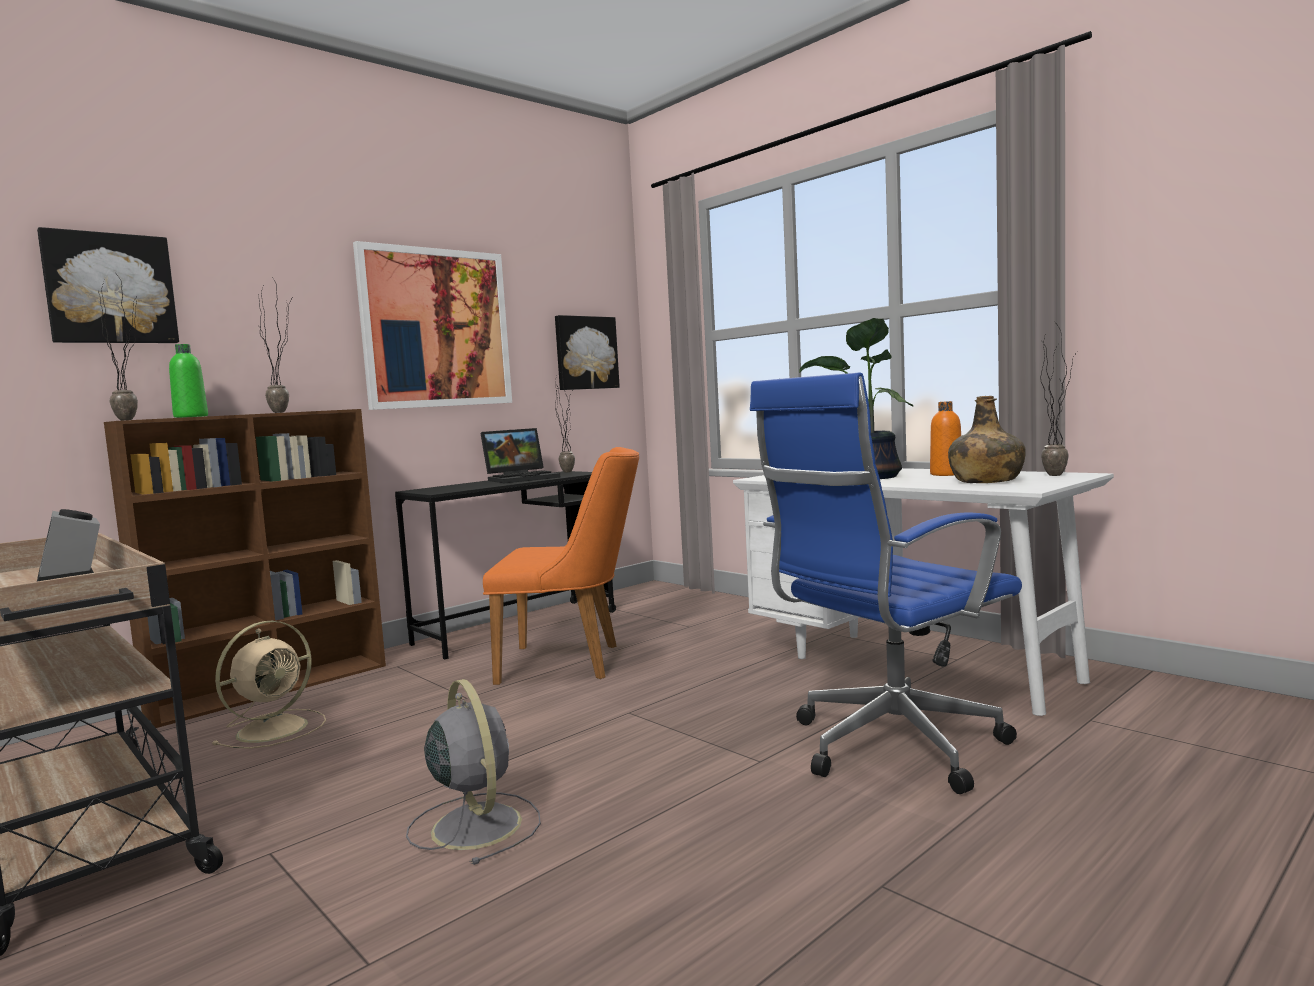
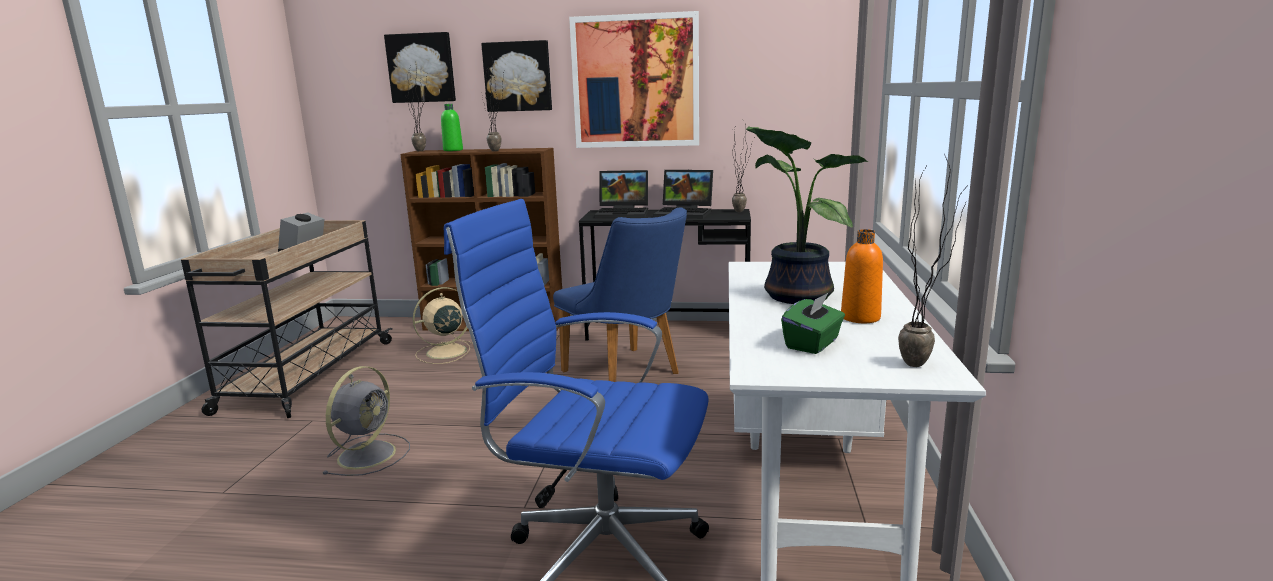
camera: 50 degrees right, 10 degrees up
(275, 728) = (444, 352): beige fan -> beige fan turned 150 degrees clockwise
(454, 486) = (624, 213): none -> laptop
(572, 662) = (628, 374): orange chair -> blue chair
(585, 353) = (790, 98): picture -> picture (518, 76)
(985, 481) = (813, 344): green bottle -> green tissue box

